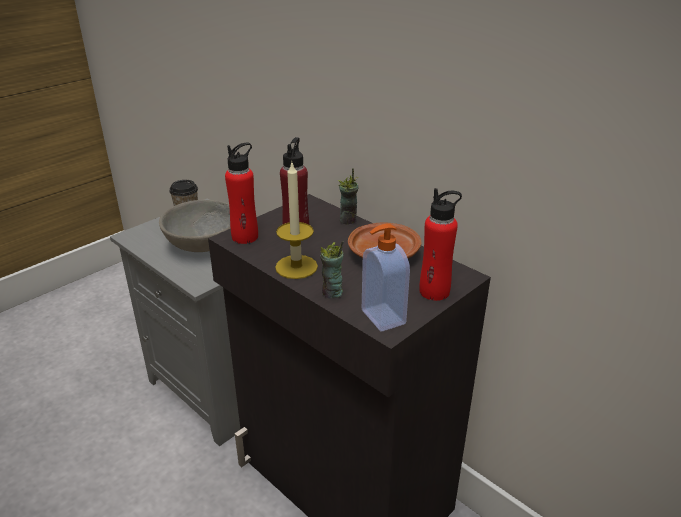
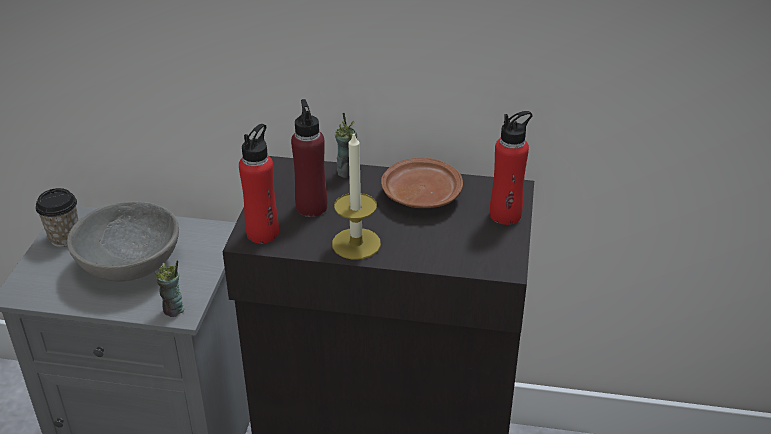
camera: 35 degrees left, 5 degrees up
(332, 293) = (420, 255): cup -> cup (173, 310)
(381, 317) = (489, 259): soap dispenser -> none

